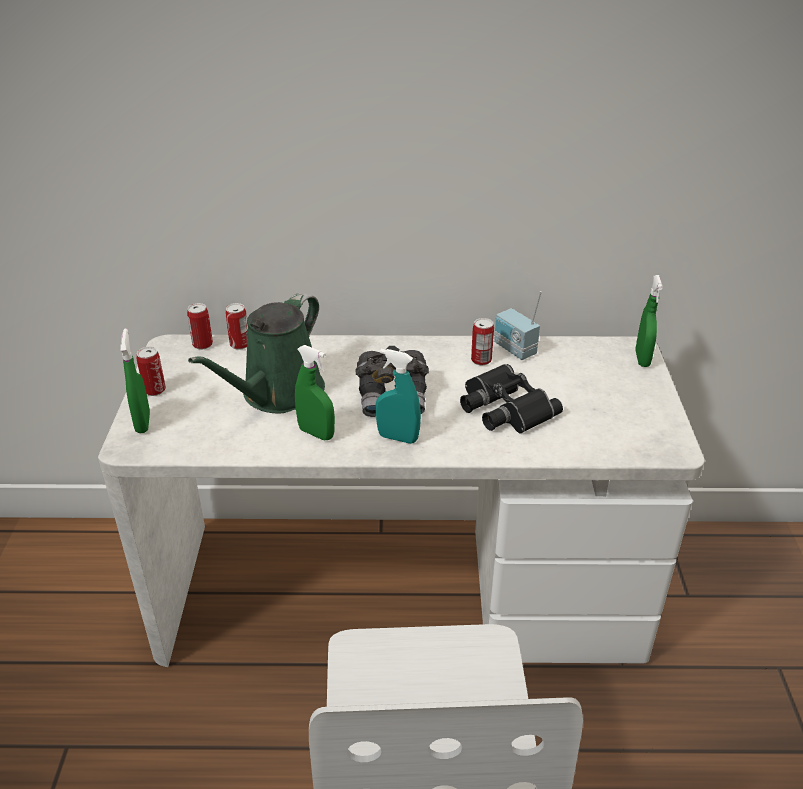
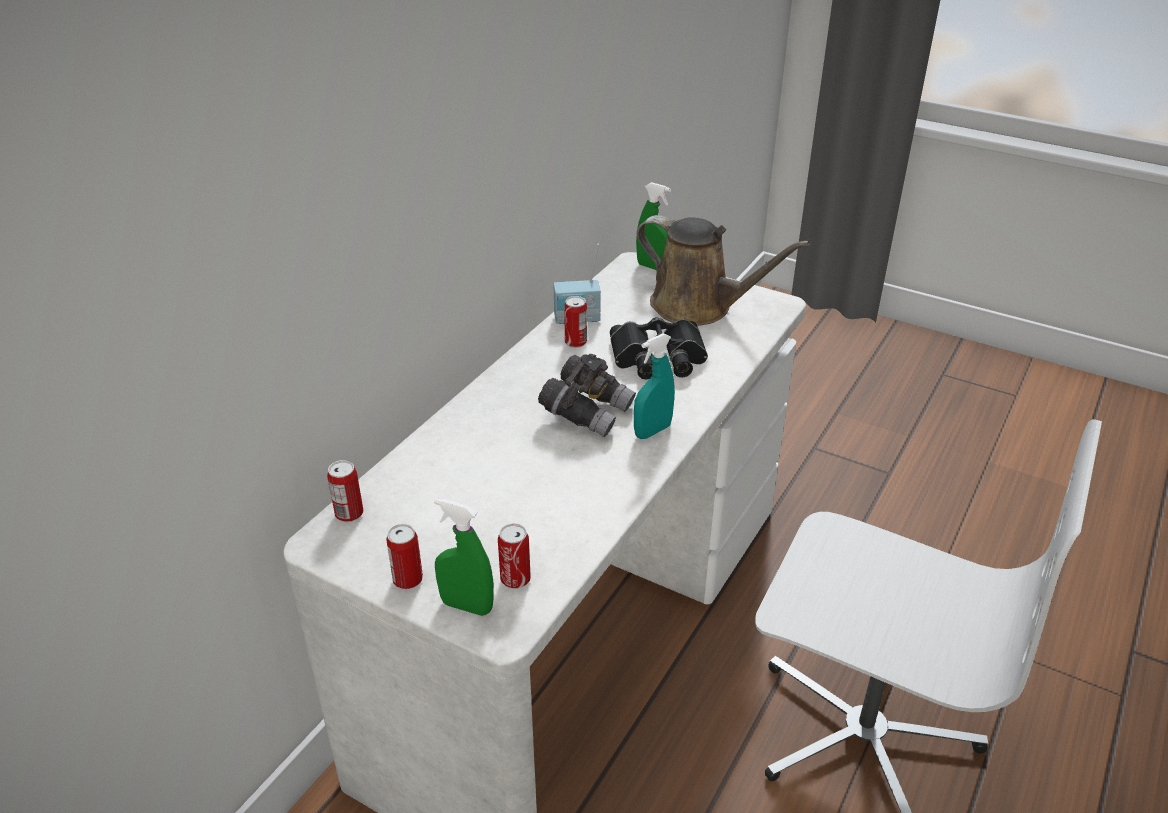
camera: 60 degrees left, 0 degrees up
(240, 344) = (382, 484): can -> can (515, 579)
(278, 394) = (509, 484): green watering can -> none
(316, 433) = (602, 479): green spray bottle -> none
(607, 404) = (698, 307): none -> brown watering can

